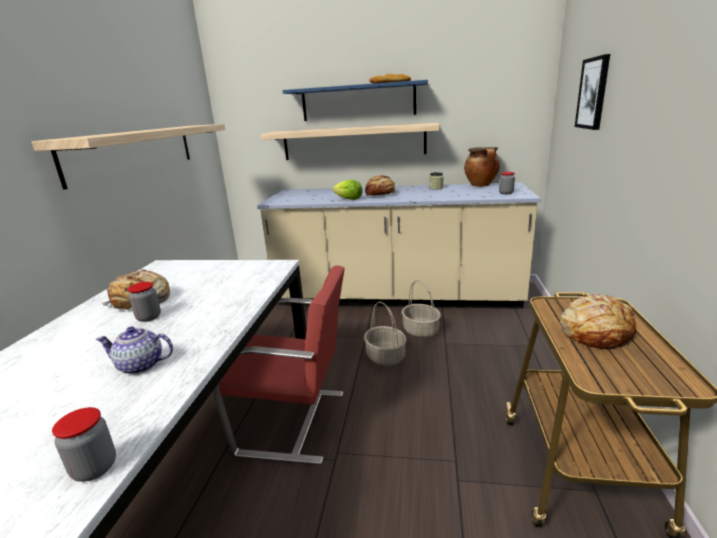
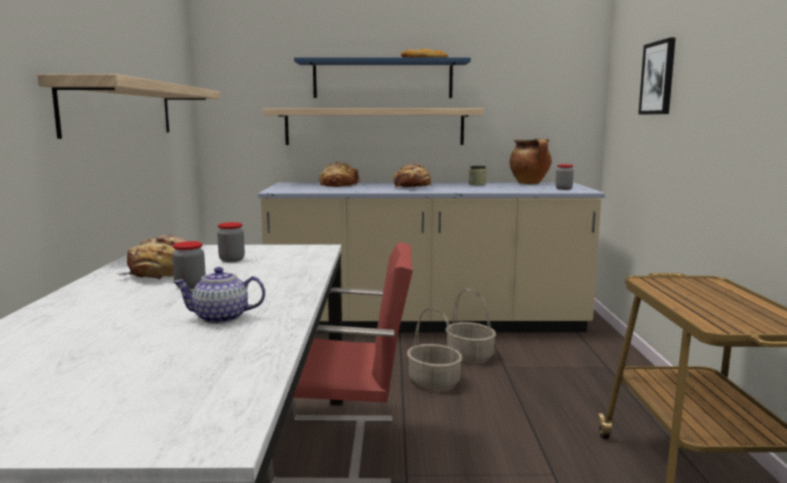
camera: 10 degrees left, 10 degrees down
(95, 468) = (245, 379): jar -> jar (232, 260)
(349, 199) = (376, 190): lettuce -> none
(595, 332) = (703, 298): bread -> bread (339, 184)

